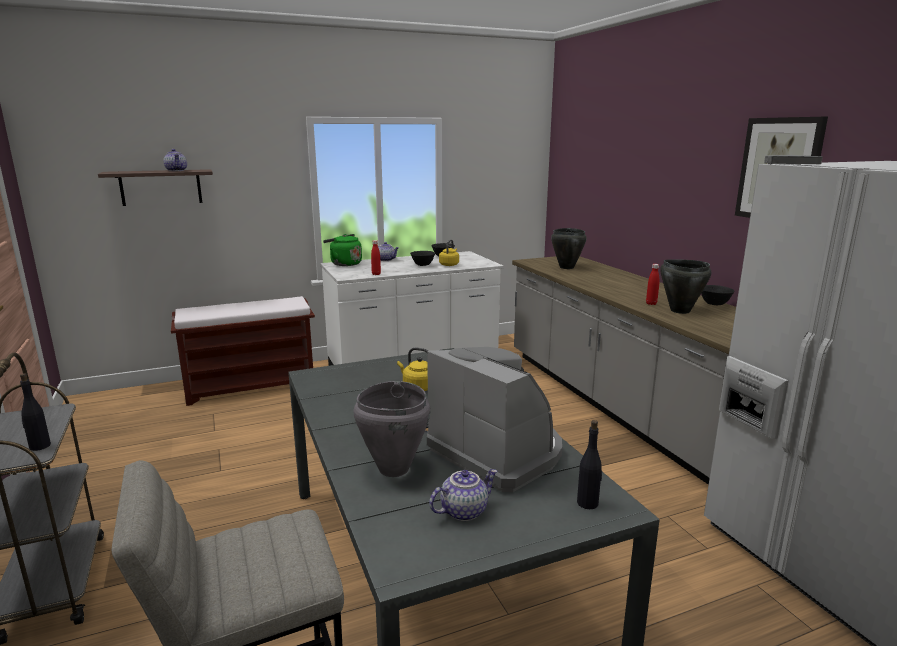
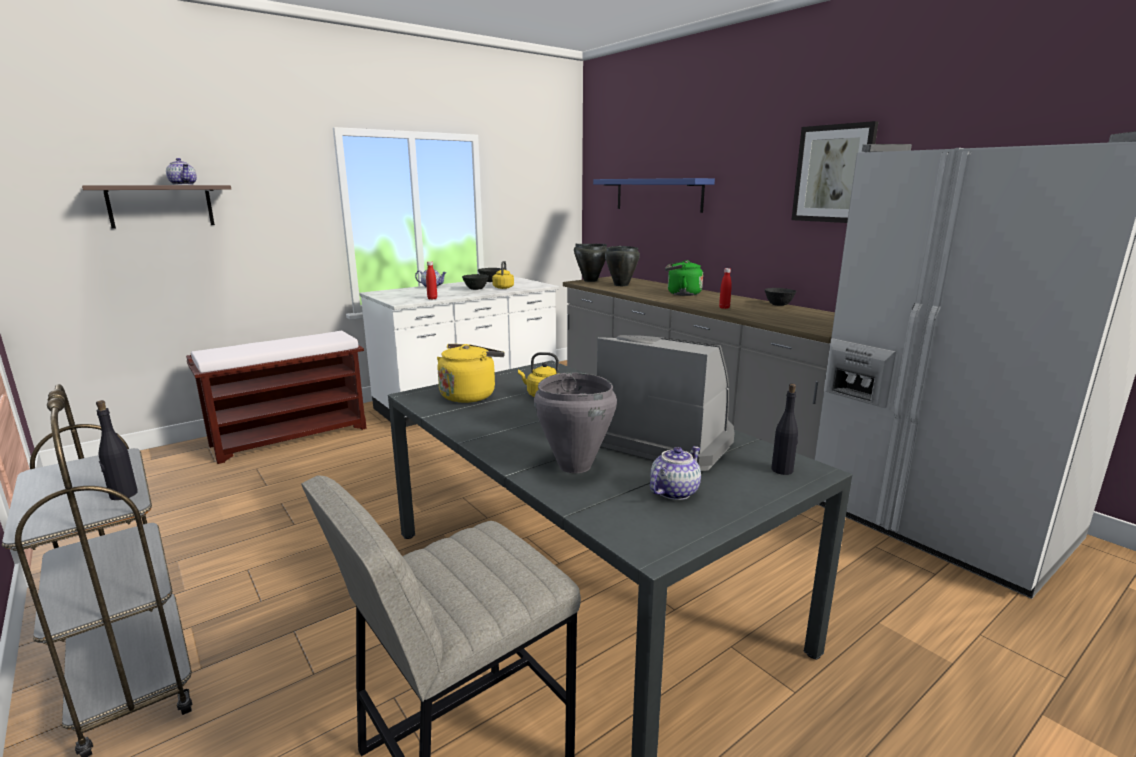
camera: 15 degrees left, 0 degrees up
(344, 264) = (388, 292): green kettle -> green kettle (681, 294)
(355, 380) = (470, 395): none -> yellow kettle
(613, 177) = (658, 194): none -> blue shelf
(679, 311) = (753, 311): black cooking pot -> black cooking pot (590, 280)

